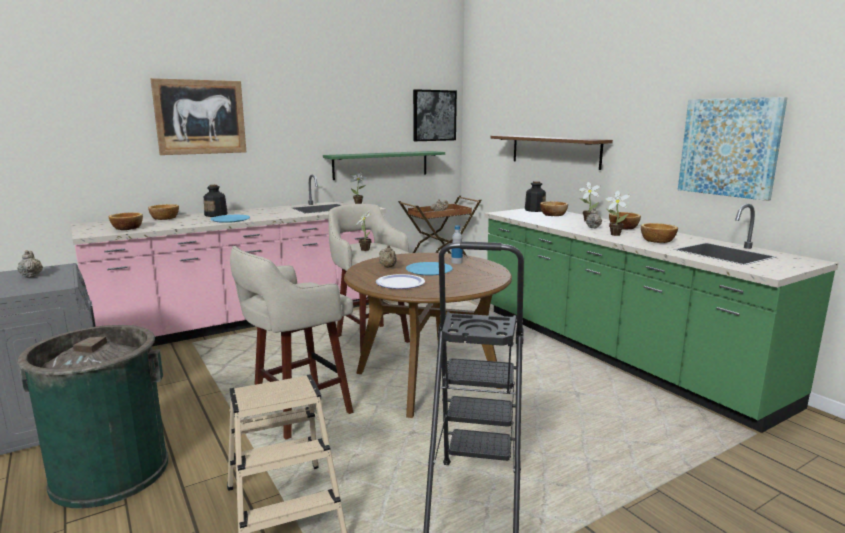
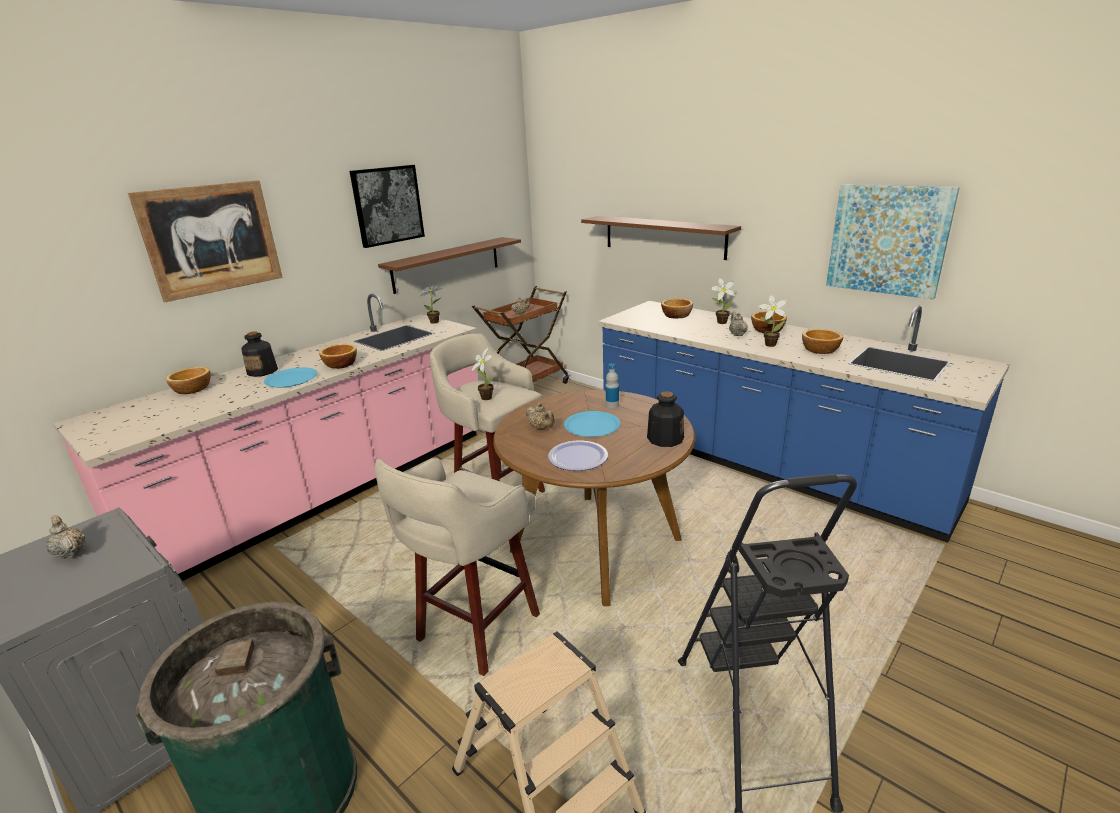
camera: 15 degrees left, 10 degrees up
(127, 228) = (153, 421): bowl -> bowl (340, 364)
(381, 165) = (447, 264): green shelf -> brown shelf
(434, 115) = (499, 193): picture -> picture (387, 205)
(534, 210) = (649, 309): bottle -> bottle (664, 439)
(613, 352) = (762, 463): green counter -> blue counter

